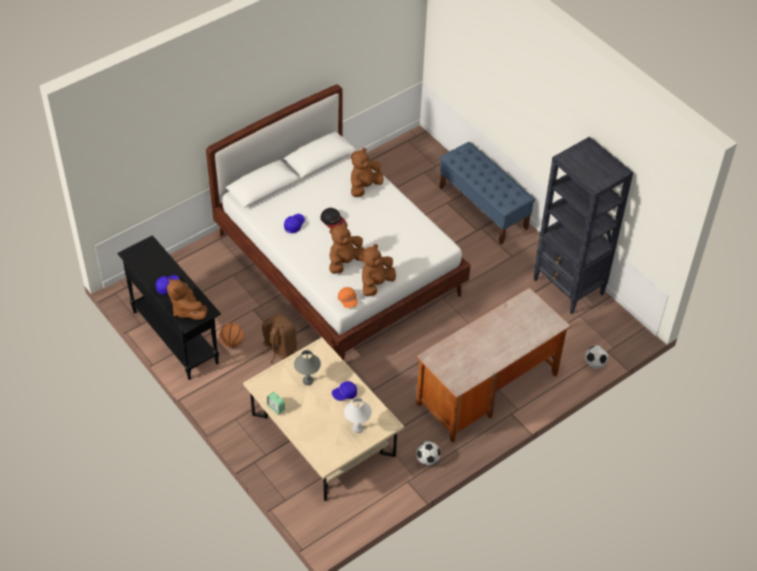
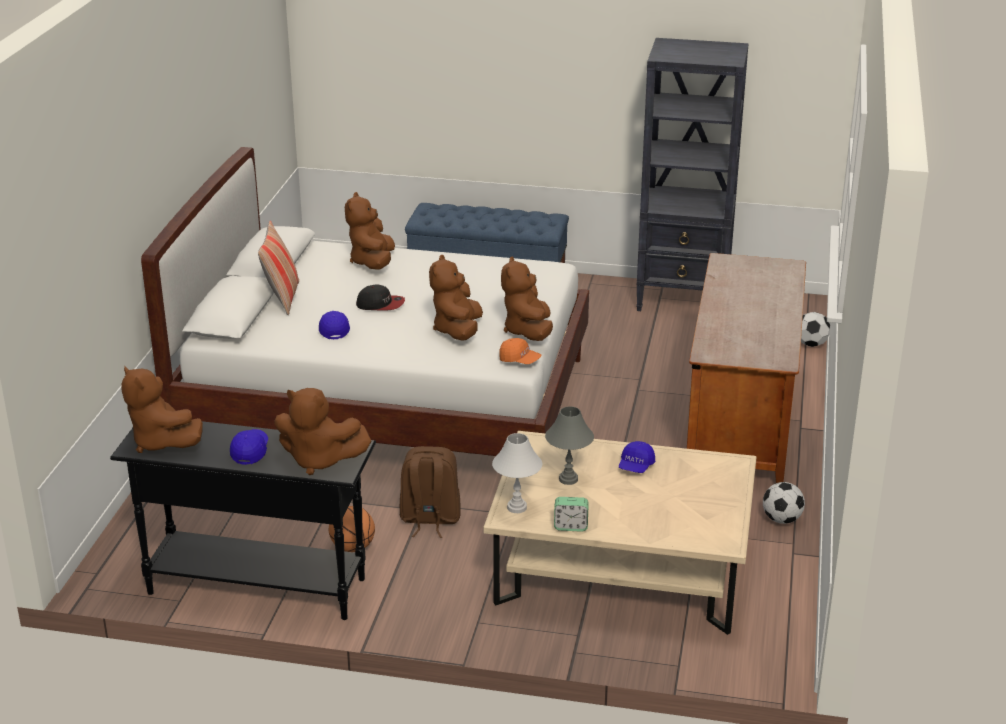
camera: 40 degrees left, 20 degrees down
(142, 257) = (161, 442): none -> brown plush toy
(297, 187) = (282, 298): none -> pillow
(357, 428) = (705, 488): white table lamp -> white table lamp (516, 507)

